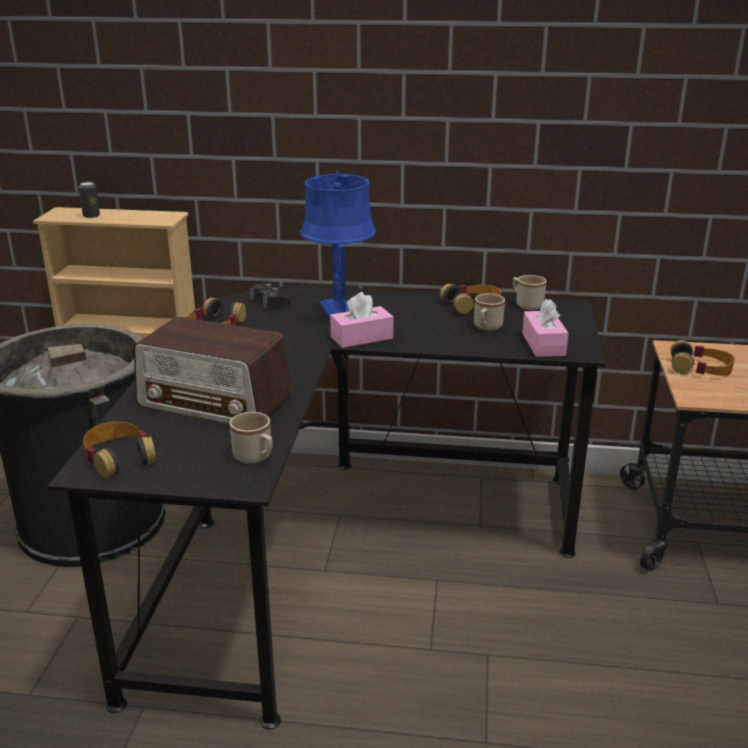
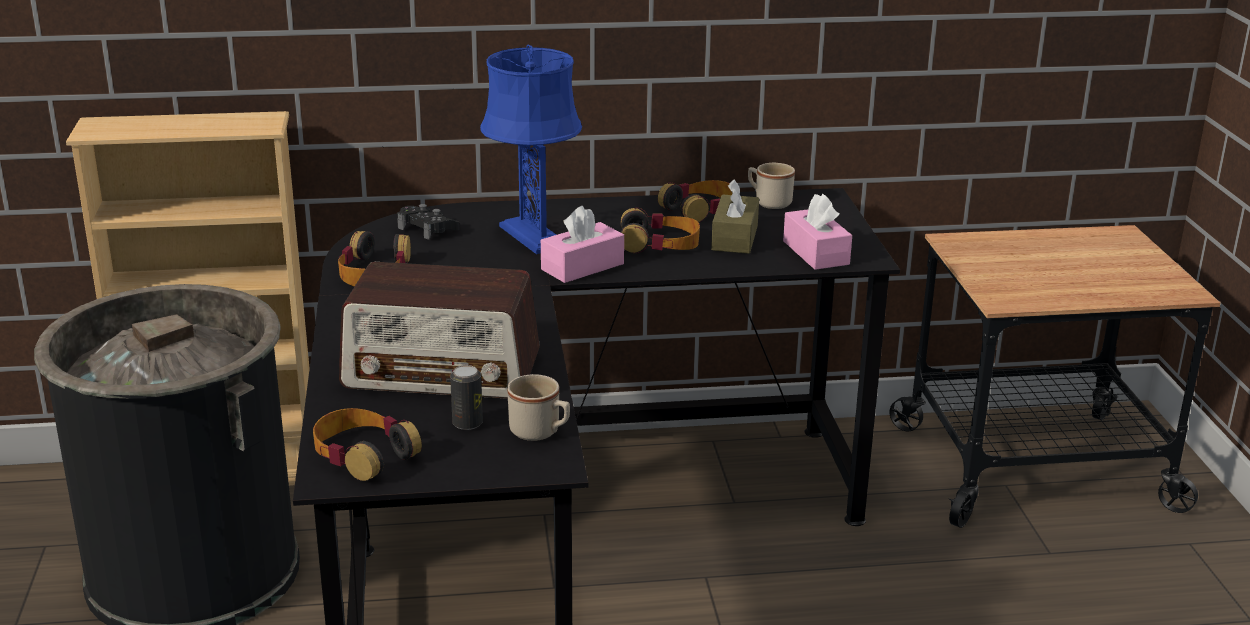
camera: 15 degrees left, 0 degrees up
(91, 216) = (151, 128): can -> can (467, 423)
(486, 327) = (734, 238): beige mug -> brown tissue box
(700, 368) = (995, 264): headphones -> headphones (659, 243)

